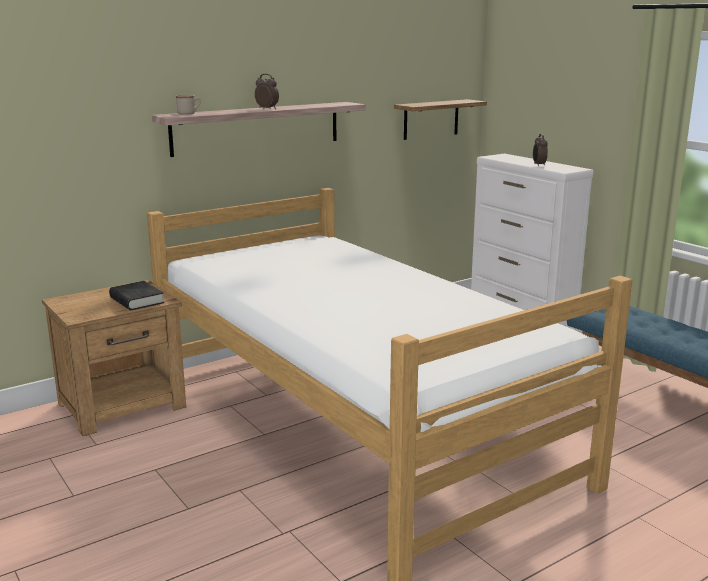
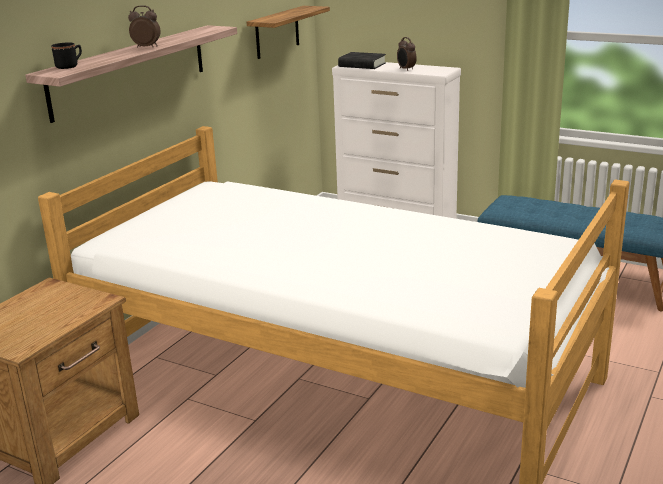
camera: 25 degrees left, 5 degrees up
(137, 300) = (68, 308): black book -> black book (362, 65)
(189, 113) = (70, 66): beige mug -> black mug

